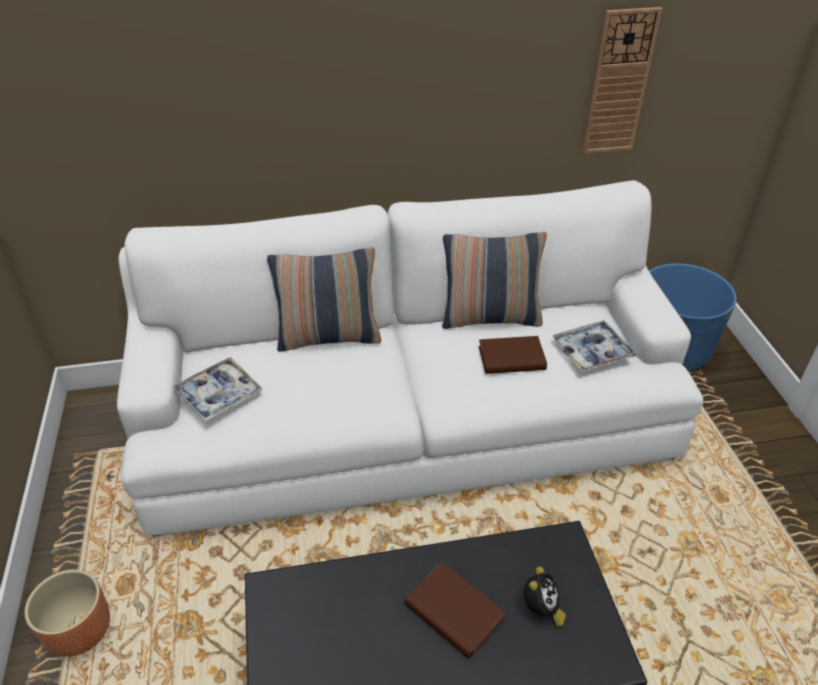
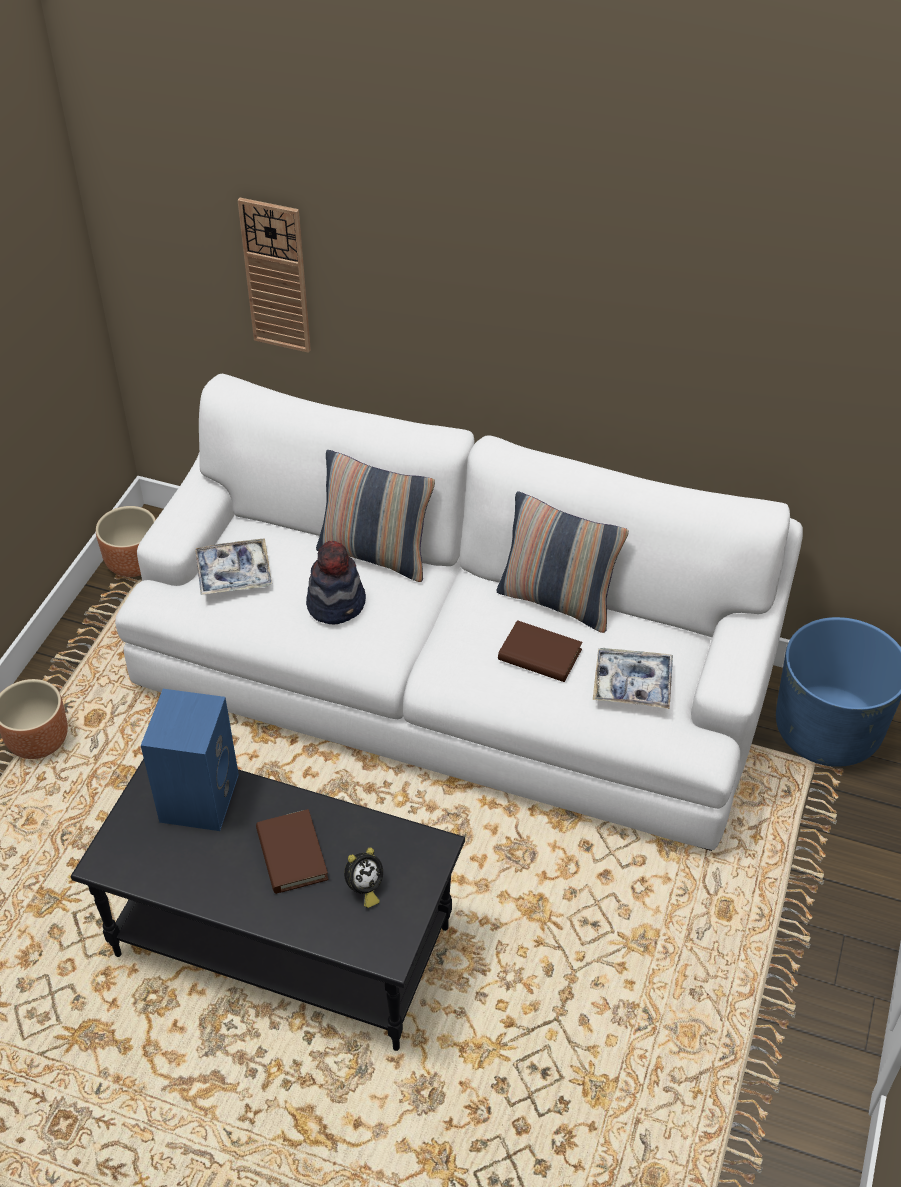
camera: 30 degrees right, 5 degrees up
(86, 439) = (134, 564): none -> brown planter
(325, 602) = (198, 796): none -> blue speaker
(326, 383) = (337, 603): none -> hat
(619, 83) = (782, 386): wall clock -> wall clock (276, 276)

